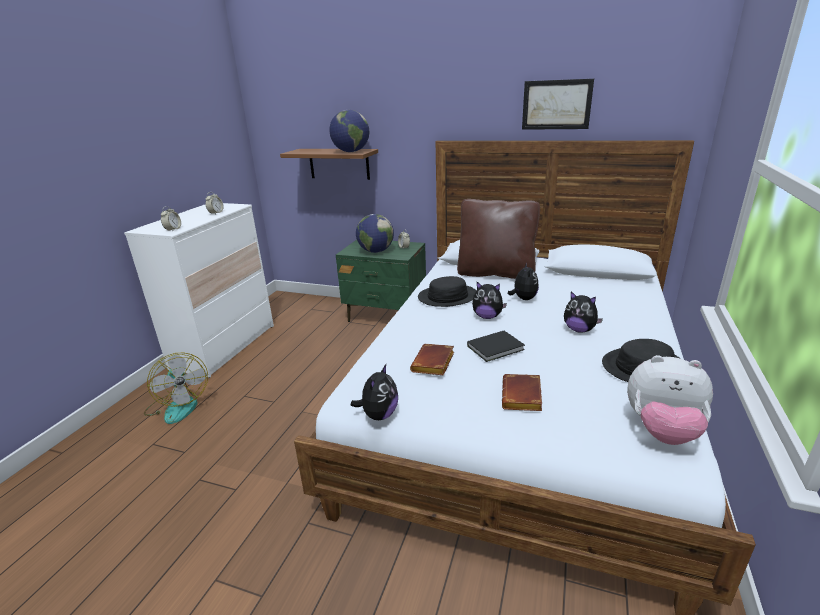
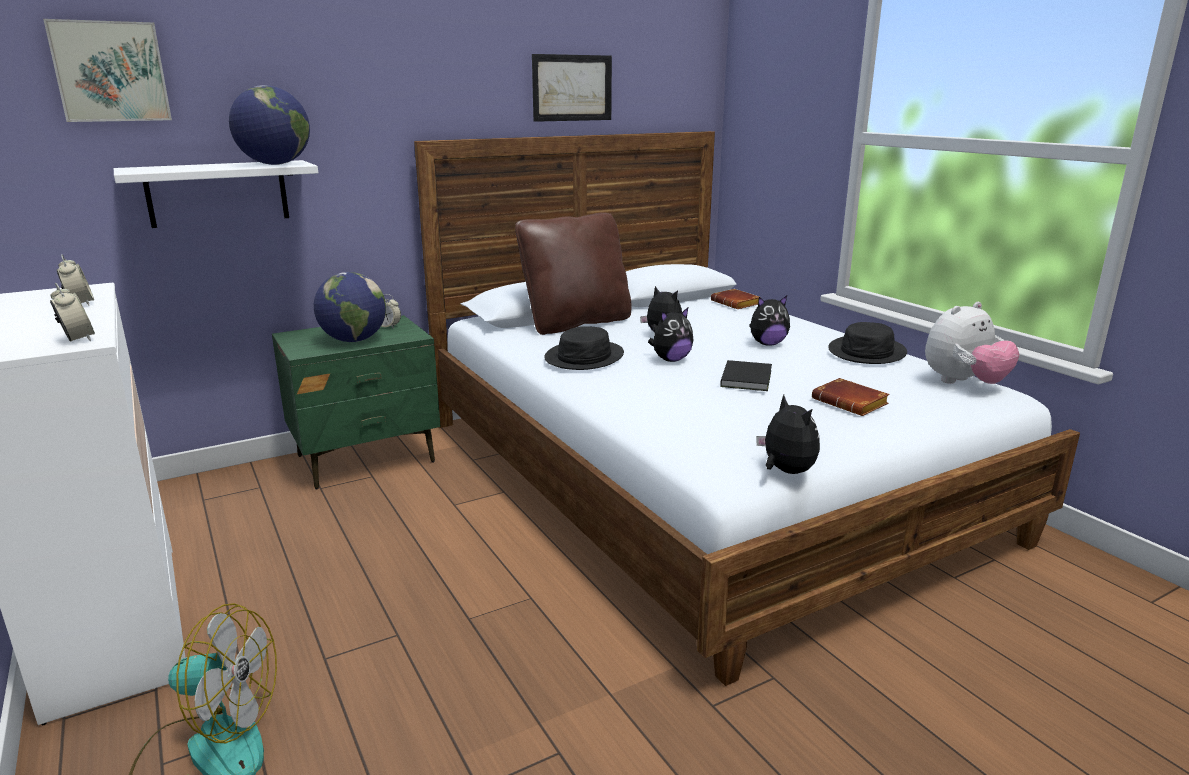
camera: 50 degrees left, 5 degrees down
(299, 103) = (110, 72): none -> picture
(339, 164) = (218, 193): brown shelf -> white shelf
(434, 364) = (734, 410): brown book -> brown book (737, 303)

